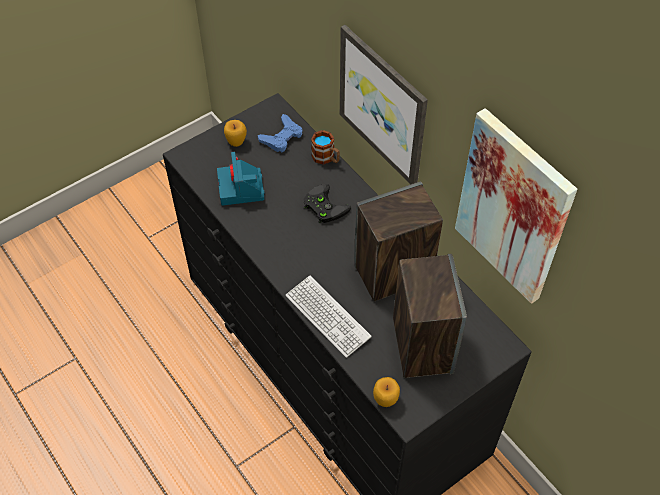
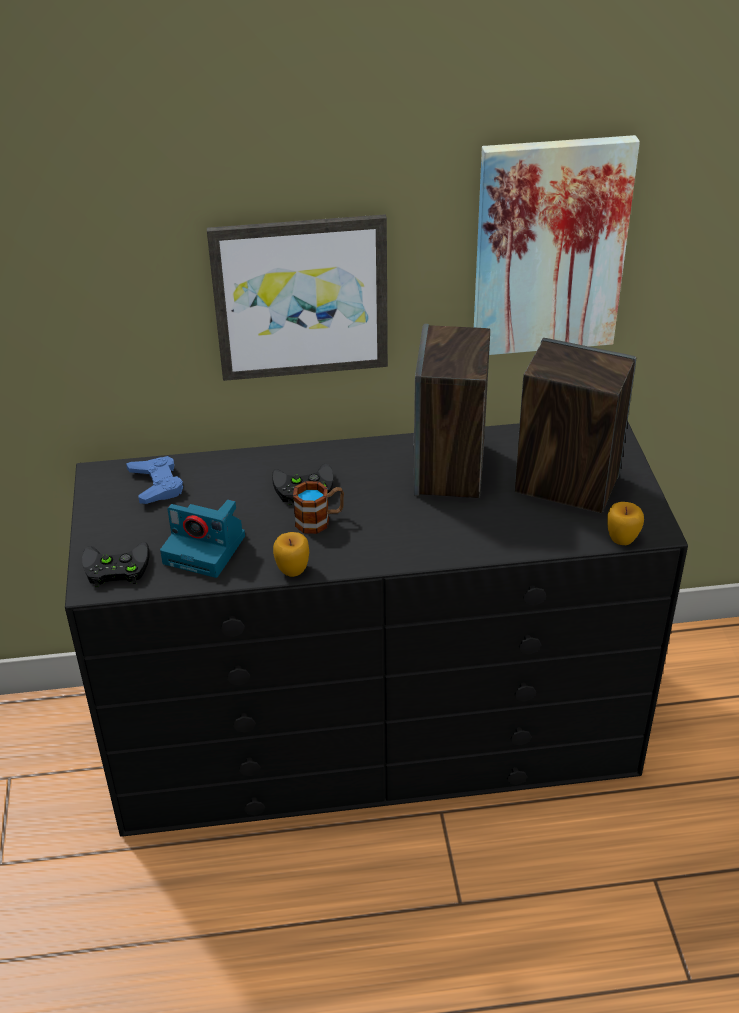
camera: 60 degrees left, 15 degrees down
(202, 157) = (114, 568): none -> black game controller
(236, 142) = (121, 527): apple -> apple (292, 570)
(326, 158) = (229, 459): mug -> mug (319, 520)
(327, 317) = (473, 543): keyboard -> none

